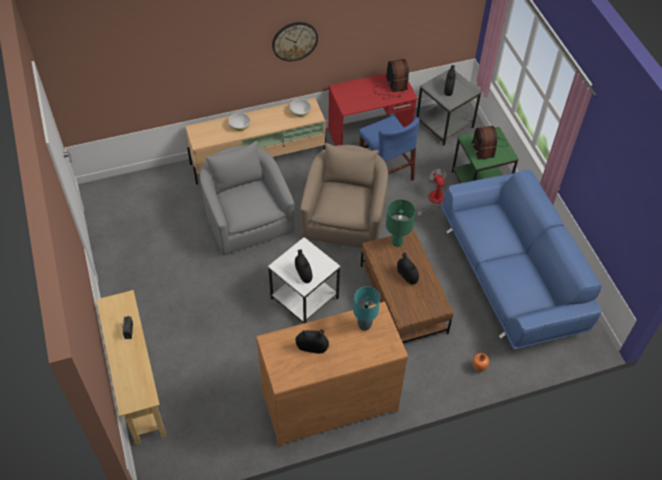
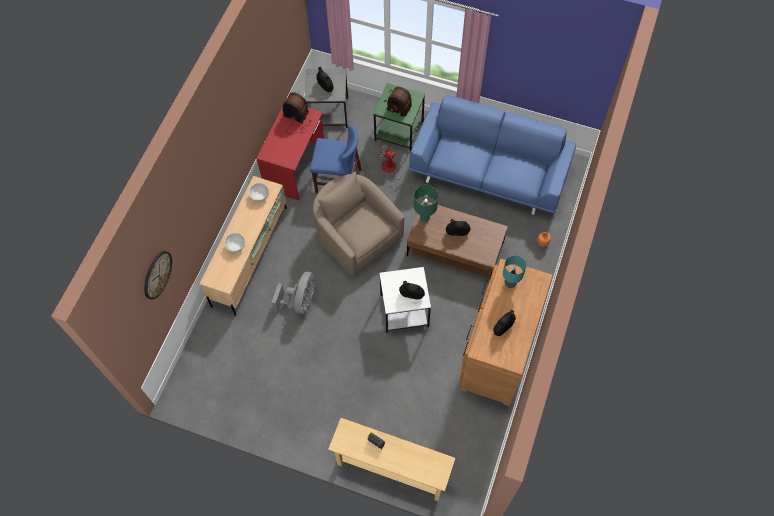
camera: 50 degrees left, 10 degrees up
(247, 218) = (300, 301): grey armchair -> grey fan
(294, 41) = (230, 149): wall clock -> wall clock (157, 274)

